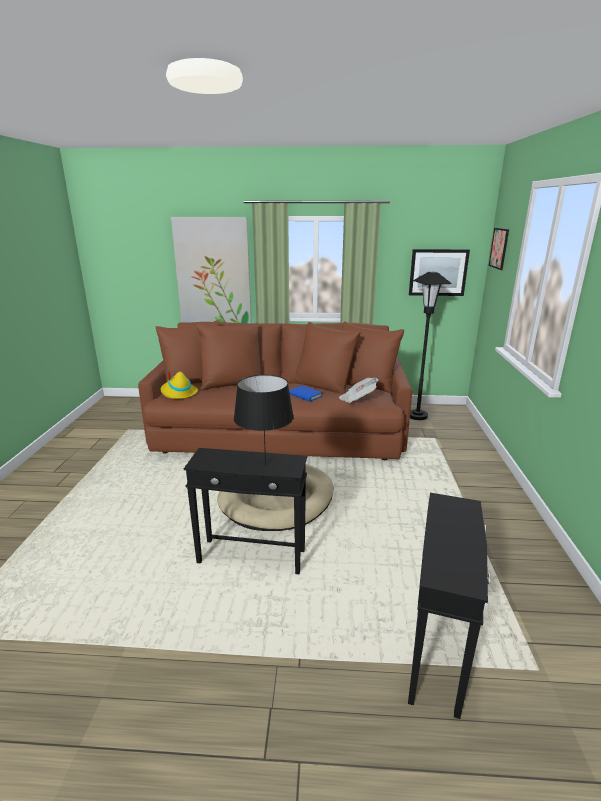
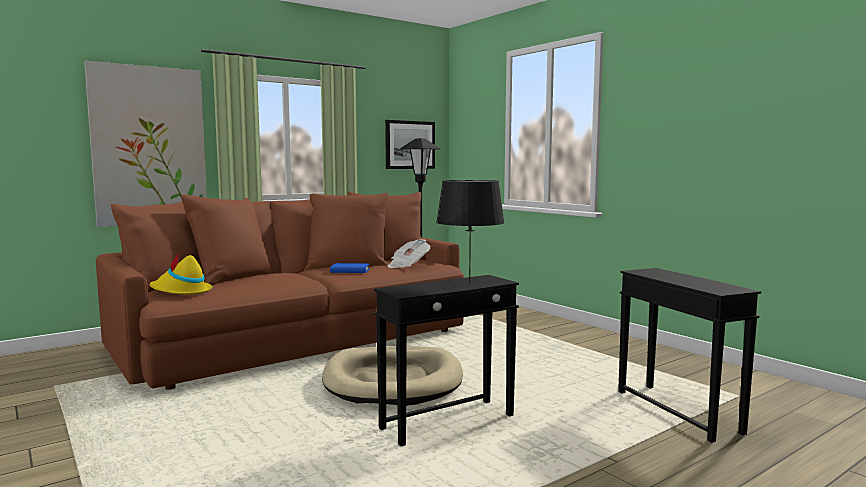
camera: 40 degrees left, 15 degrees down
(499, 248) = (467, 117): picture -> none

